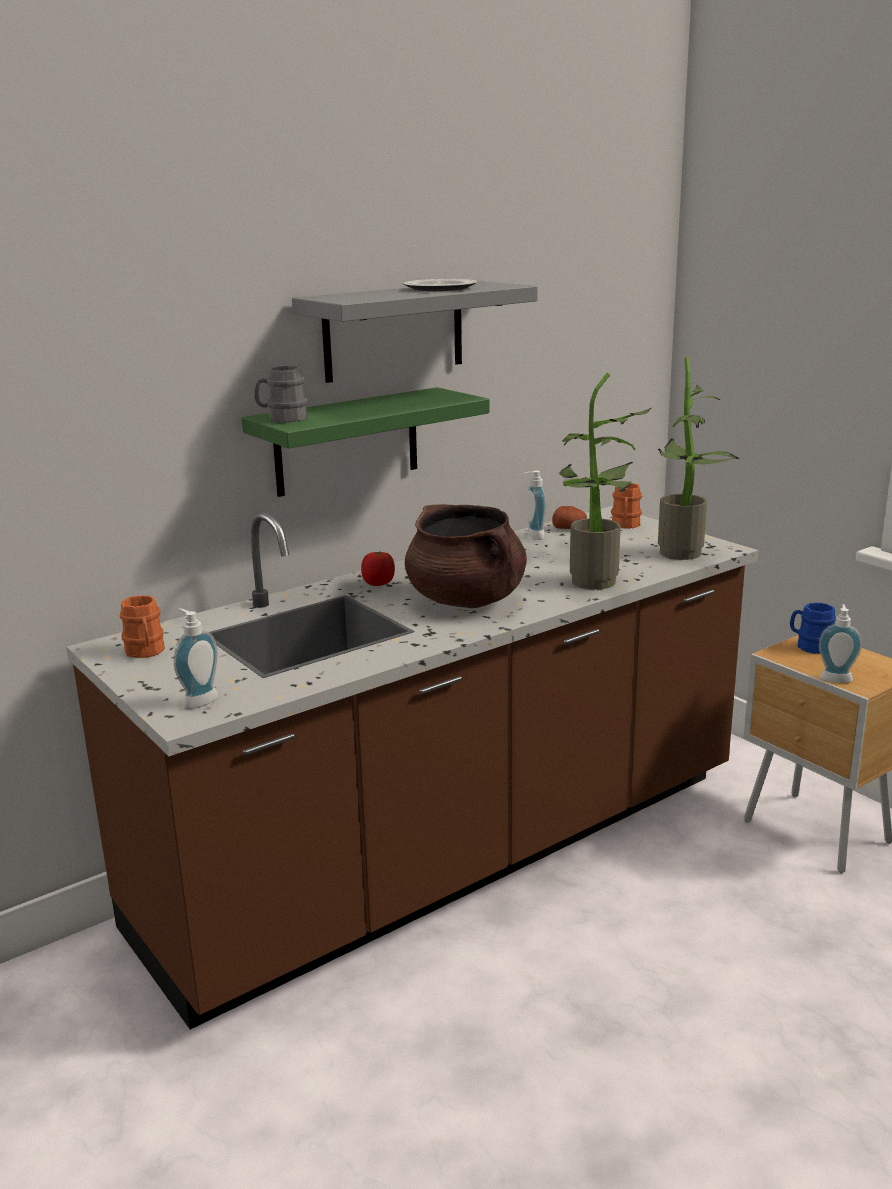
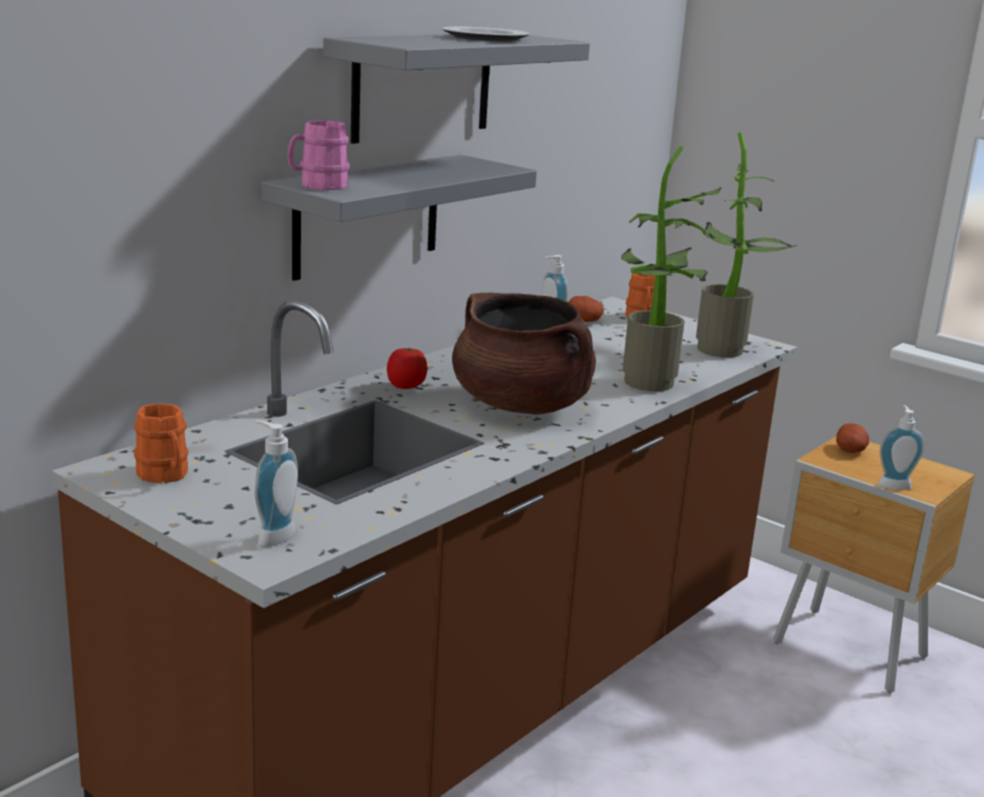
camera: 15 degrees left, 0 degrees up
(282, 419) = (318, 185): grey mug -> pink mug
(347, 442) = (367, 215): green shelf -> grey shelf
(810, 646) = (850, 450): blue mug -> potato

